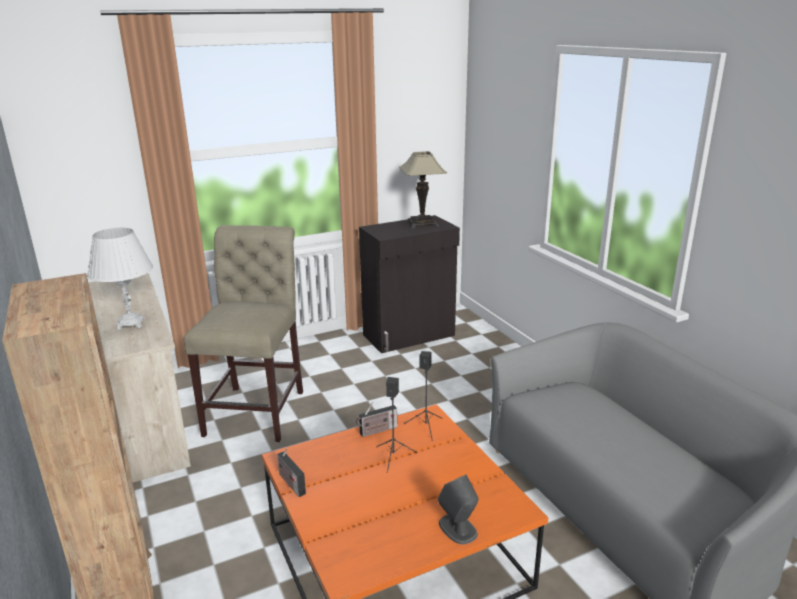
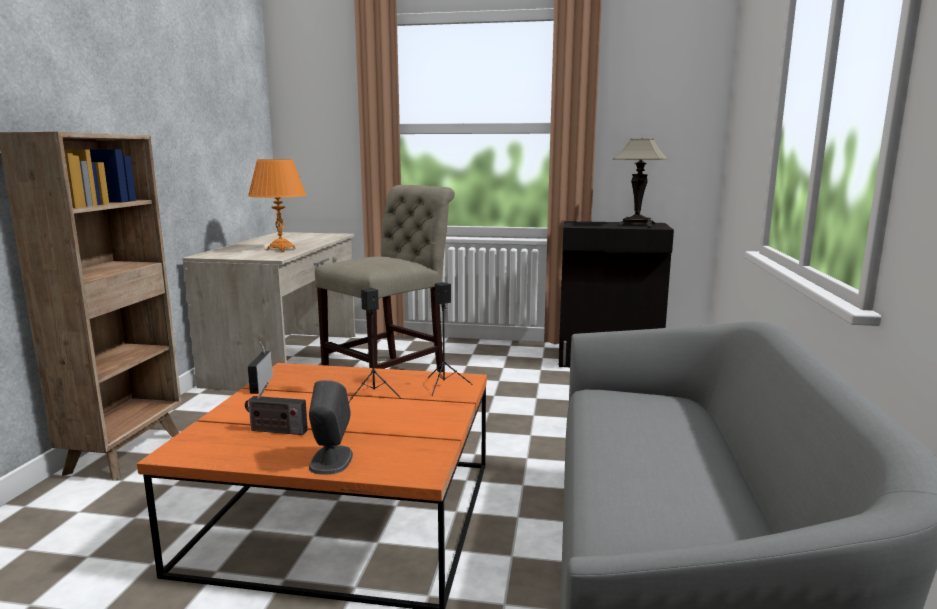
camera: 35 degrees right, 10 degrees down
(131, 324) = (281, 249): white table lamp -> orange table lamp
(377, 431) = (393, 375): radio -> radio (276, 431)

